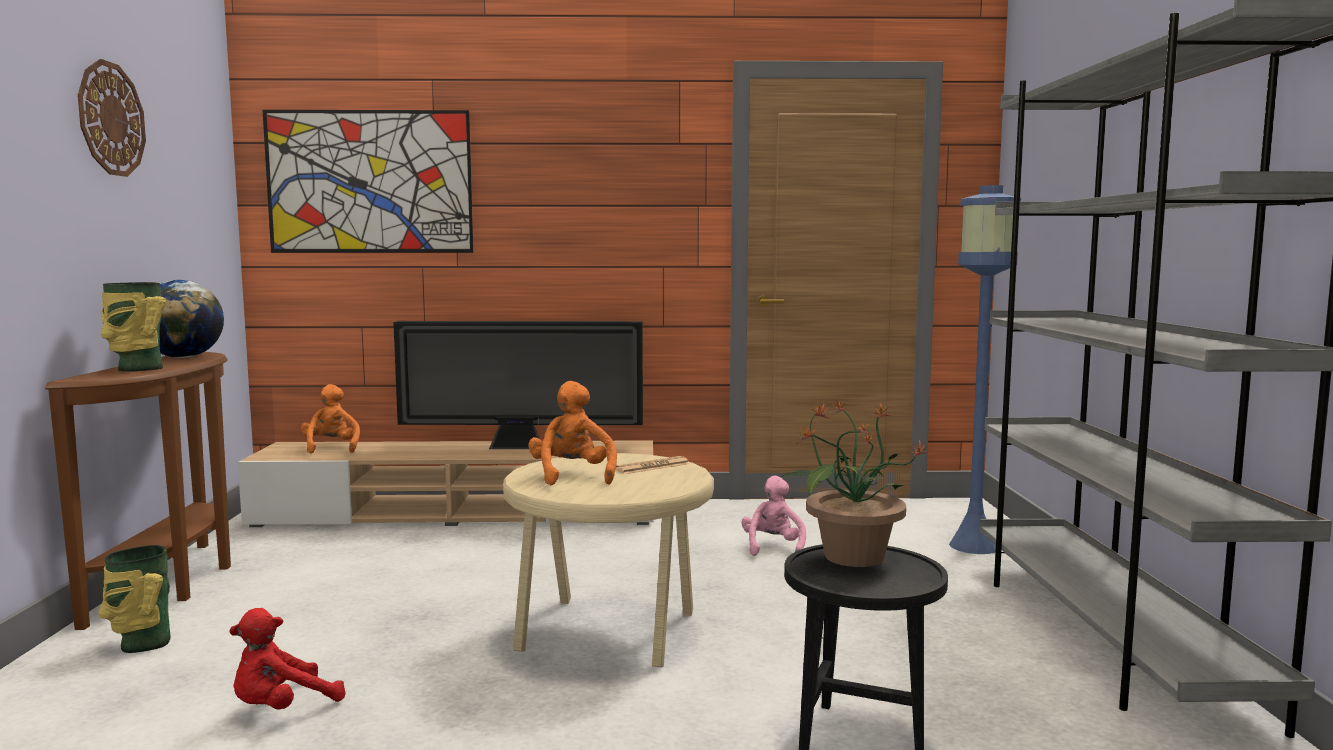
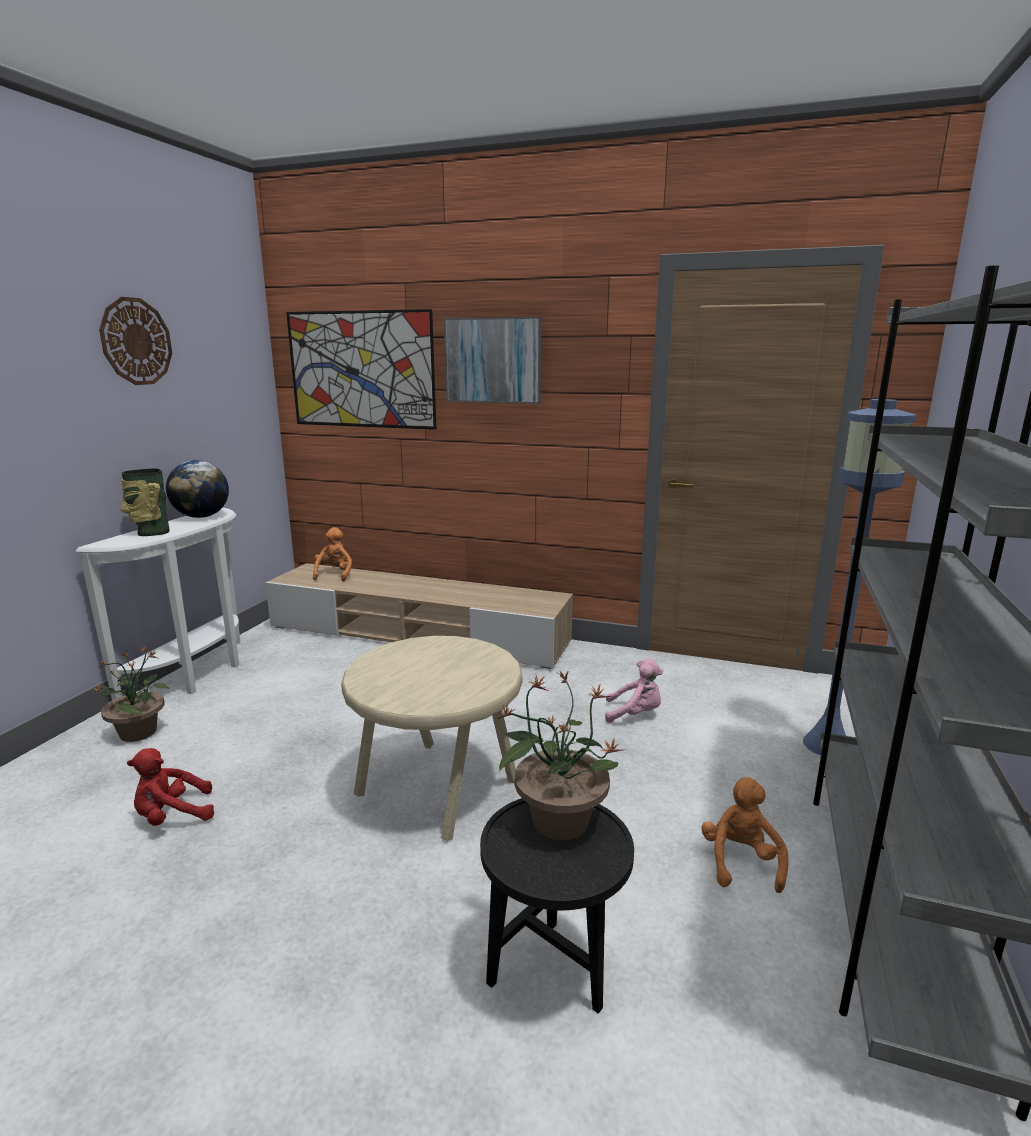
camera: 20 degrees right, 10 degrees up
(142, 644) = (139, 732): vase -> potted plant
(176, 582) = (198, 674): brown console table -> white console table
(521, 447) = (464, 590): television -> none
(547, 170) = (493, 360): none -> picture
(572, 476) = (404, 666): orange plush toy -> orange plush toy (740, 862)
(652, 466) = (478, 663): newspaper -> none
(773, 548) = (635, 714): pink plush toy -> pink plush toy turned 75 degrees clockwise

